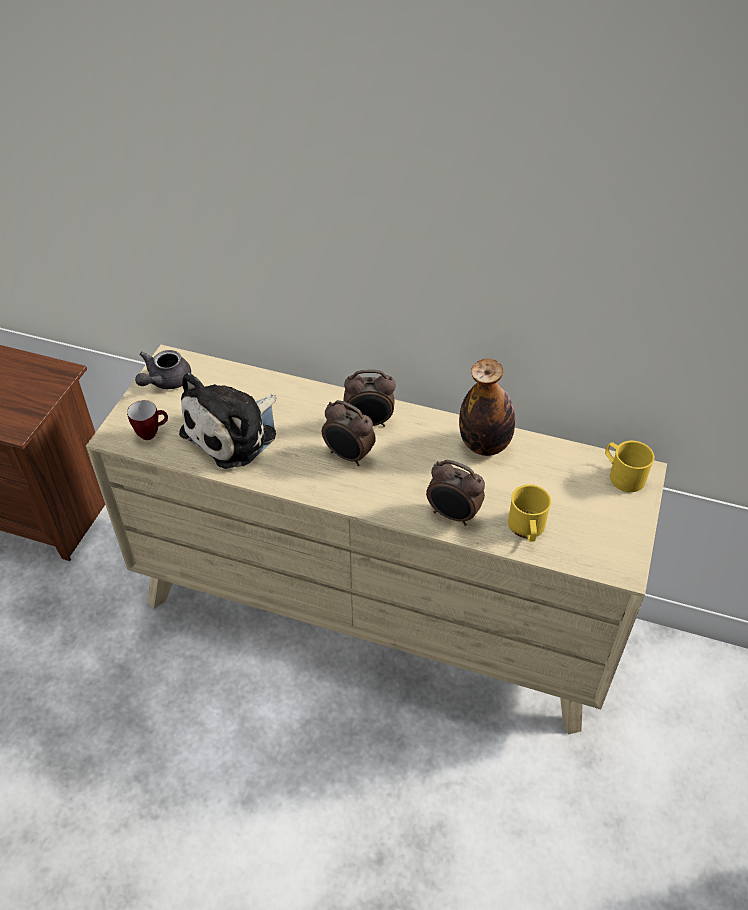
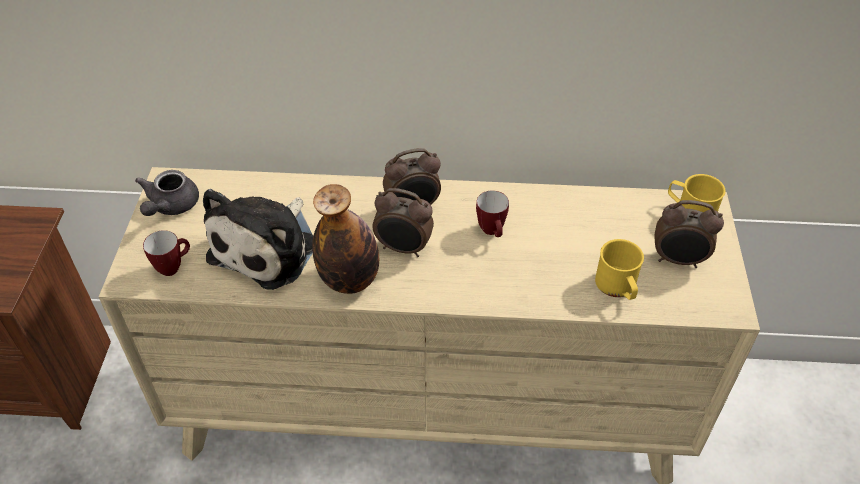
camera: 15 degrees left, 0 degrees up
(432, 457) = (492, 232): none -> mug
(453, 515) = (537, 289): alarm clock -> alarm clock (678, 260)
(484, 445) = (541, 208): bottle -> bottle (349, 280)

